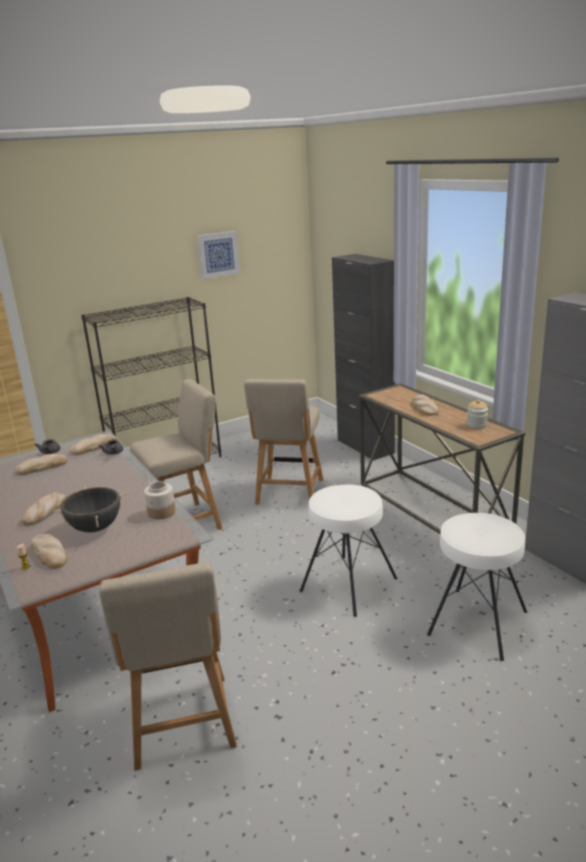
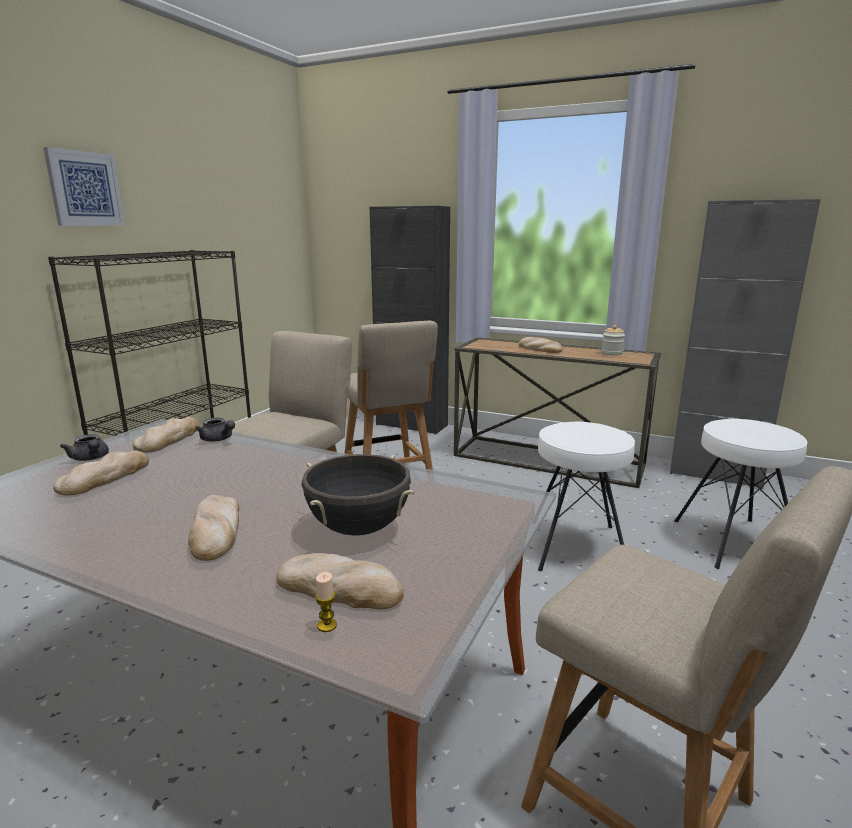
camera: 35 degrees left, 5 degrees down
(161, 512) = (428, 484): jar -> none
(218, 254) = (221, 200): picture -> picture (85, 189)

